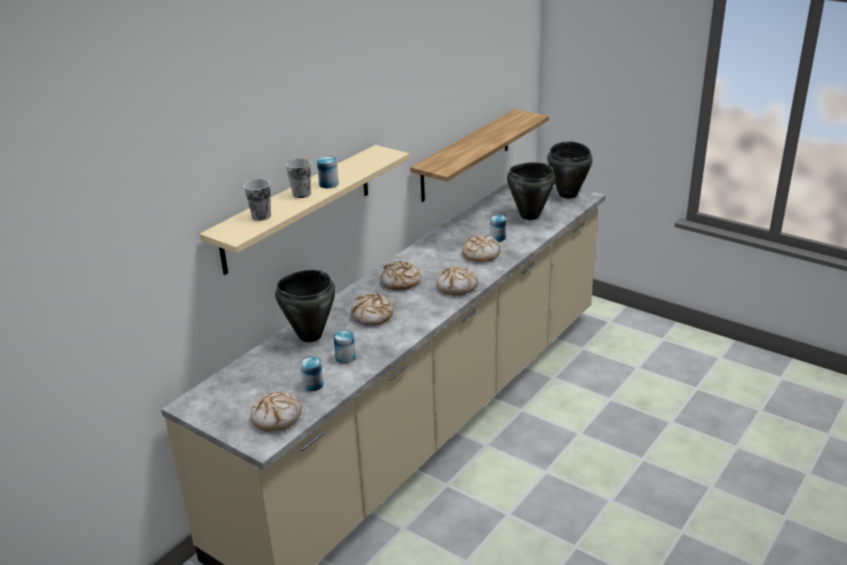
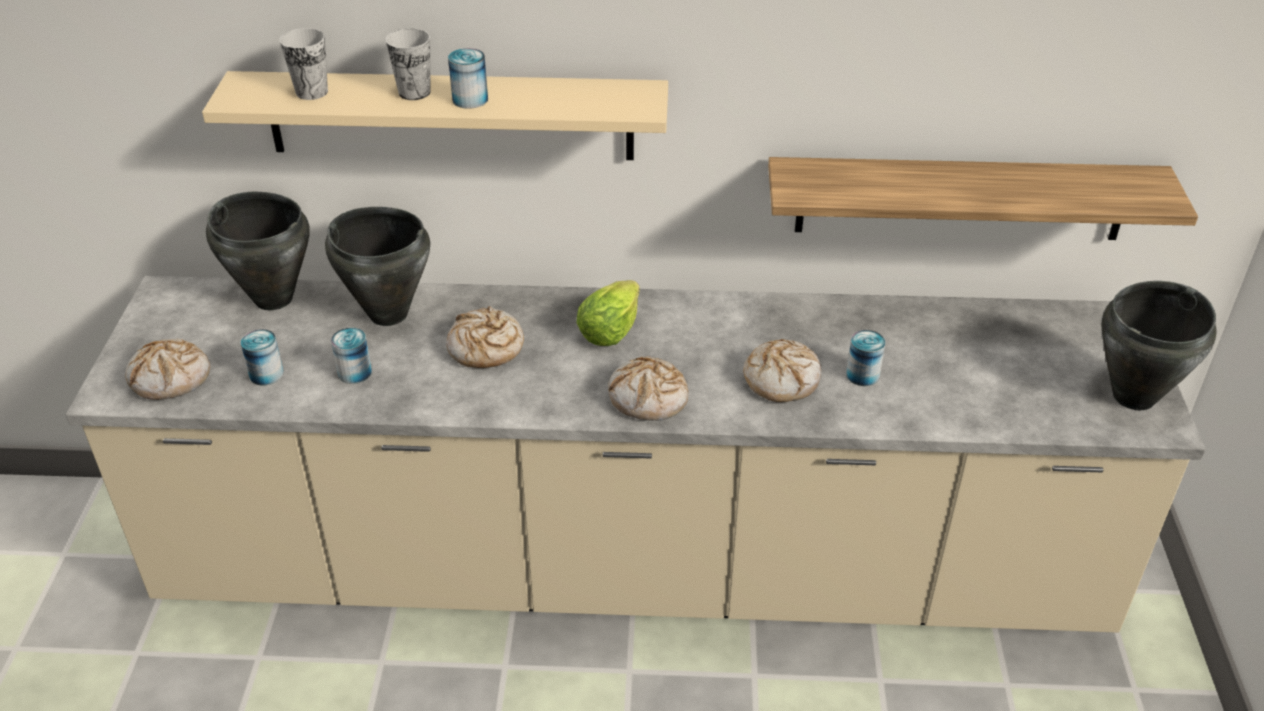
camera: 55 degrees right, 10 degrees up
(400, 282) = (609, 331): bread -> lettuce
(529, 216) = (986, 380): black cooking pot -> black cooking pot (273, 298)

